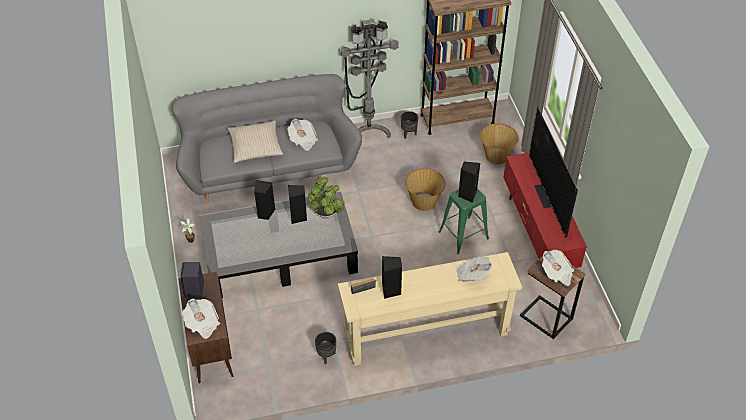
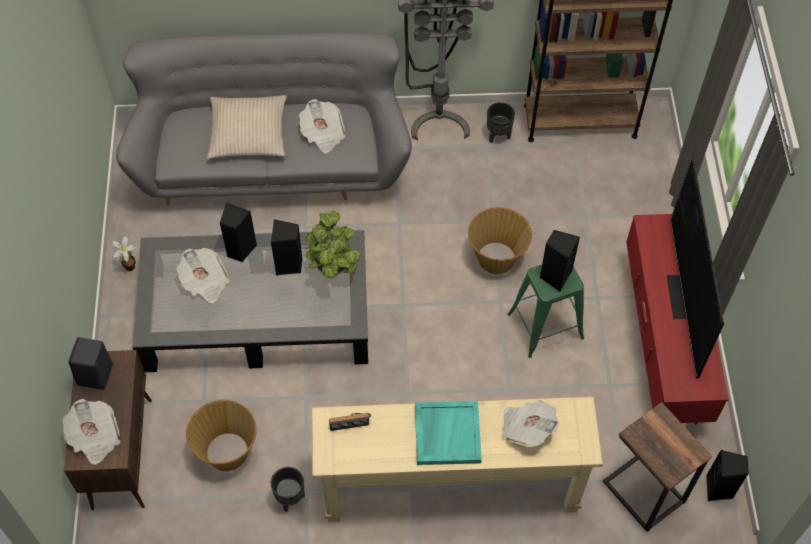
camera: 10 degrees right, 10 degrees up
(391, 290) = (393, 435): black speaker -> black speaker (719, 489)
(424, 285) = (446, 434): none -> turquoise tray
(496, 155) = (627, 195): basket -> basket (227, 451)
(557, 273) = (665, 448): newspaper -> newspaper (205, 282)

